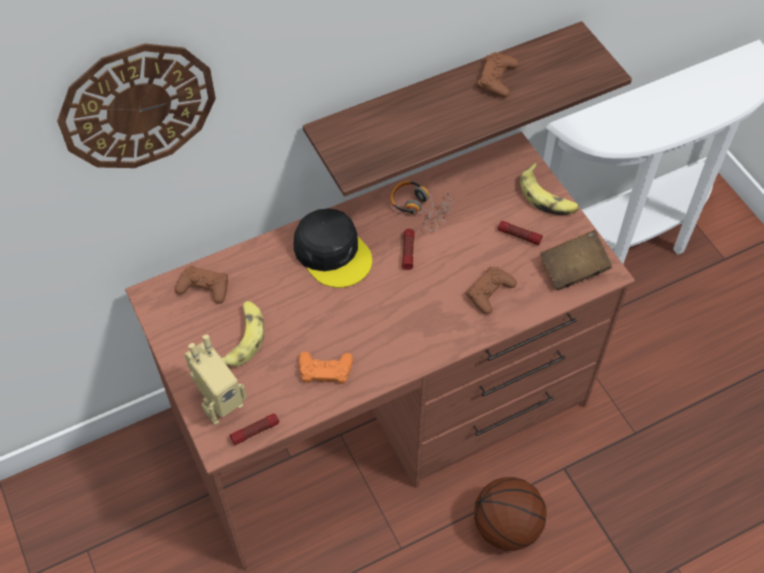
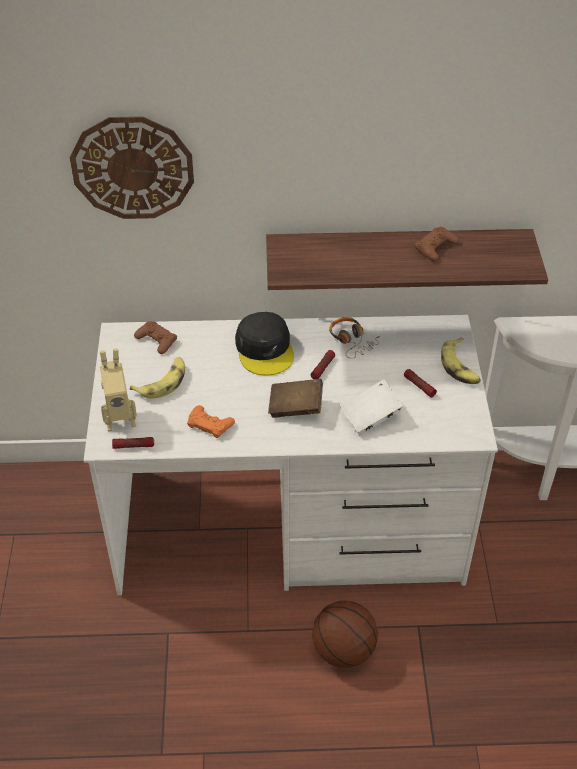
camera: 25 degrees right, 10 degrees down
(382, 411) = (290, 524): brown desk -> white desk
(490, 292) = (370, 417): brown game controller -> white book
(573, 270) = (449, 424): brown book -> brown book (295, 408)

